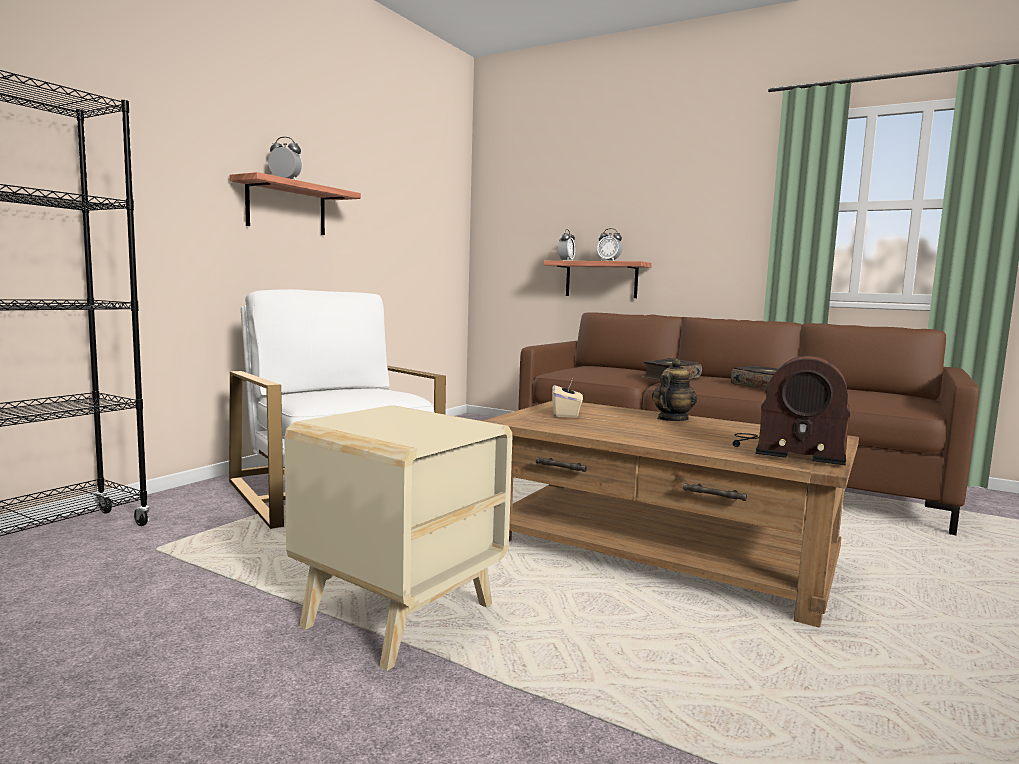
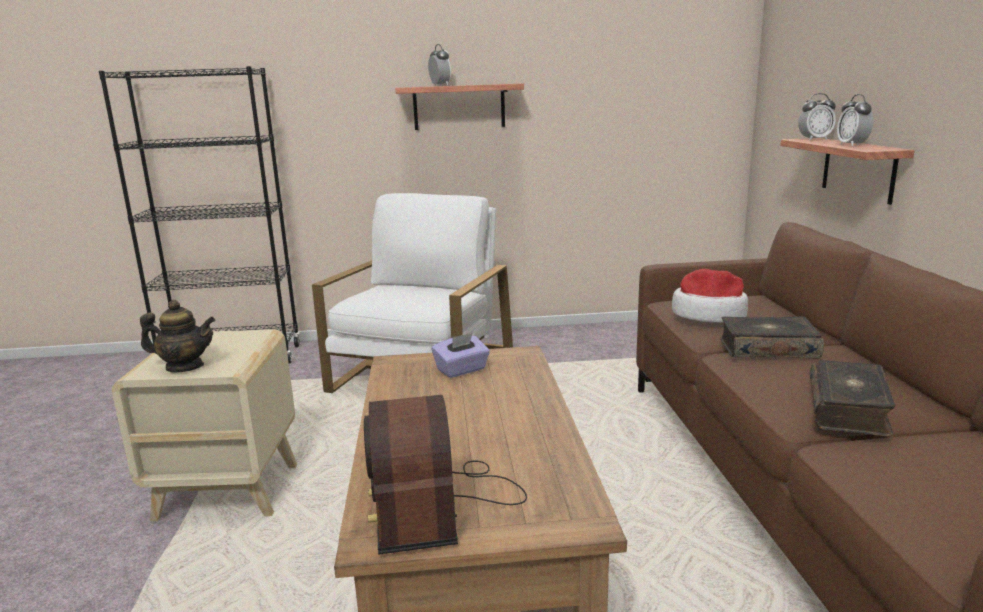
camera: 55 degrees right, 10 degrees up
(566, 414) = (462, 370): beige tissue box -> purple tissue box
(598, 372) = (709, 314): none -> hat
(672, 419) = (523, 414): teapot -> teapot (185, 367)

